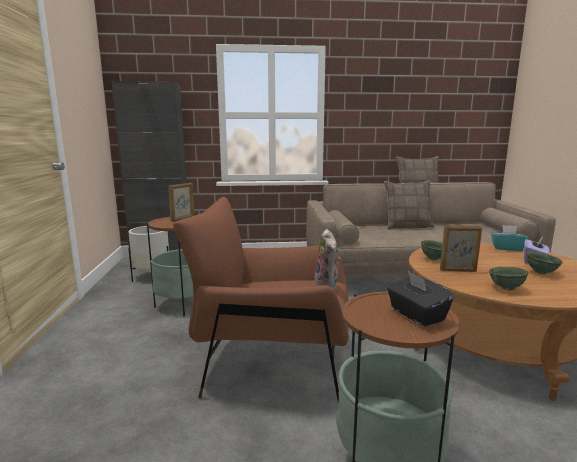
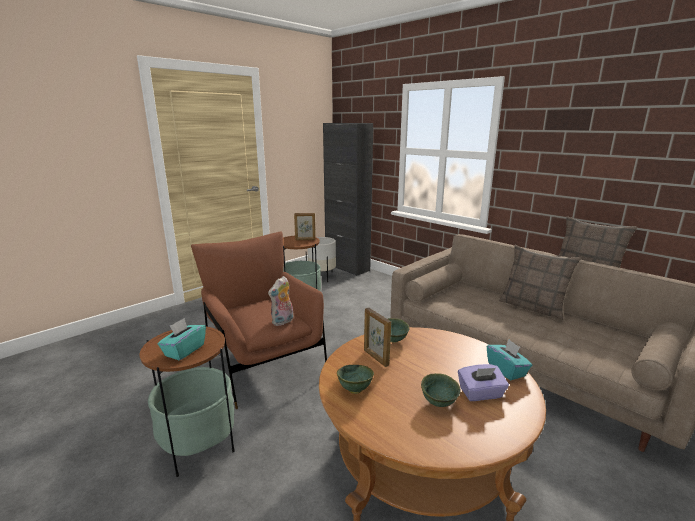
camera: 50 degrees right, 5 degrees up
(416, 315) = (184, 350): black tissue box -> turquoise tissue box

